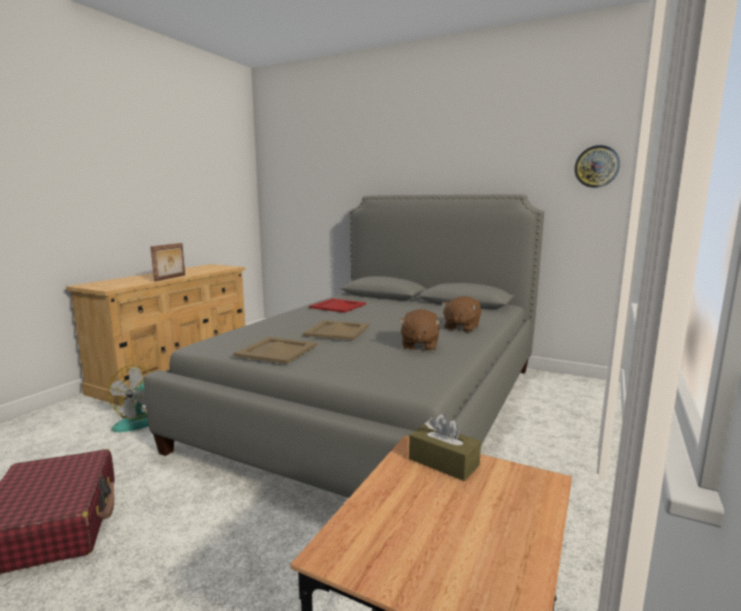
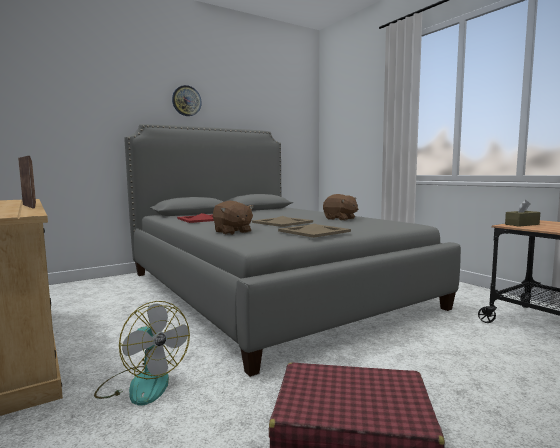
camera: 60 degrees left, 5 degrees down
(461, 327) = (313, 213): brown plush toy -> brown plush toy (232, 232)
(596, 166) = (298, 117): wall clock -> wall clock (186, 101)

